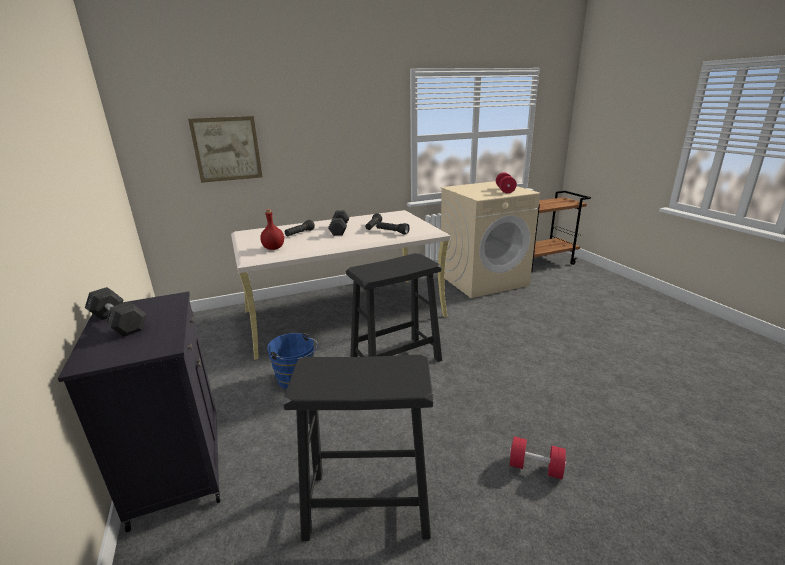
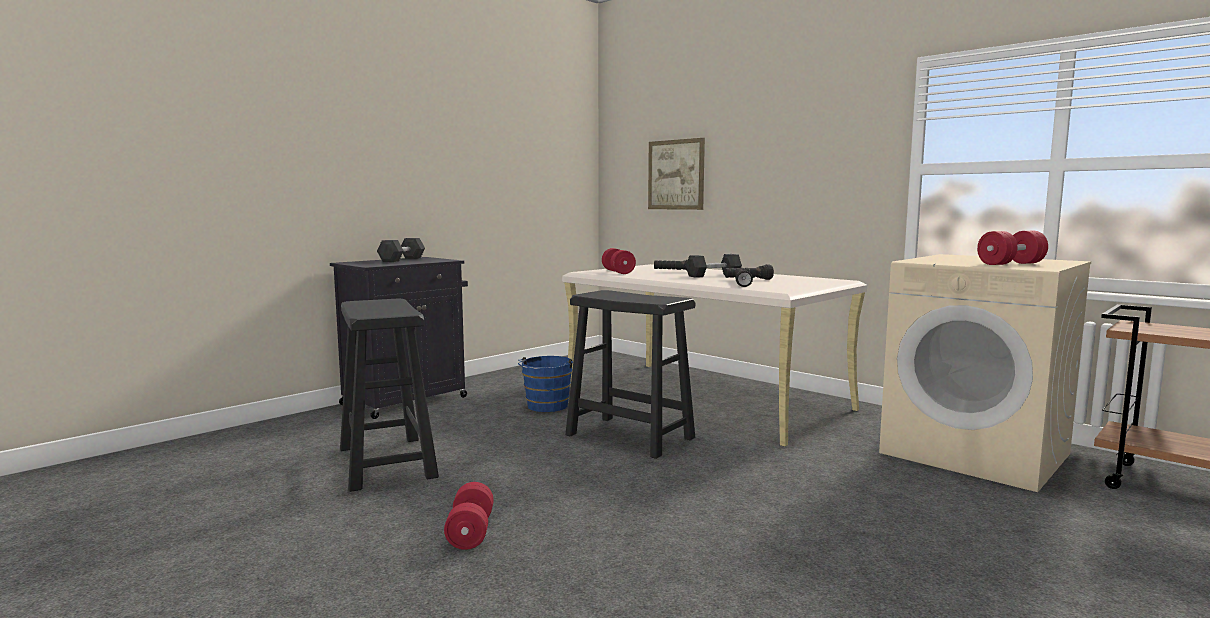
camera: 65 degrees right, 15 degrees down
(274, 248) = (618, 272): red bottle -> red dumbbell

